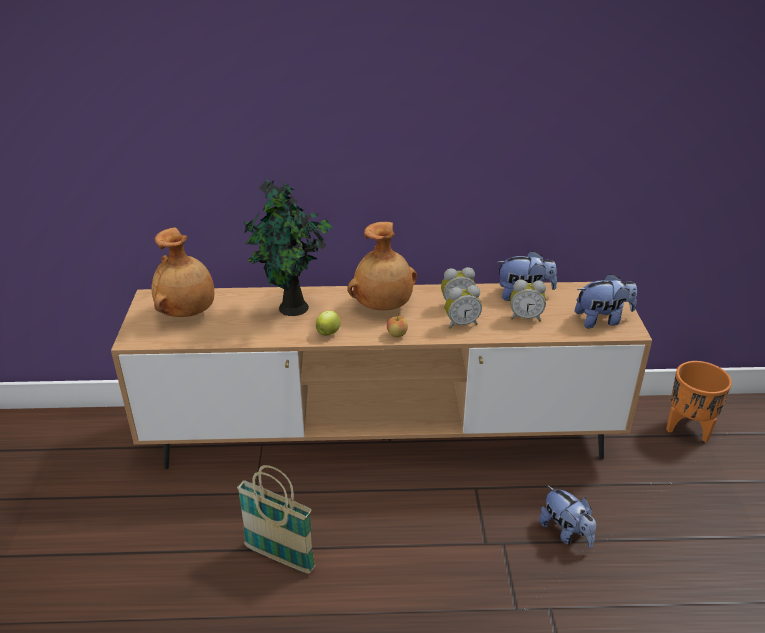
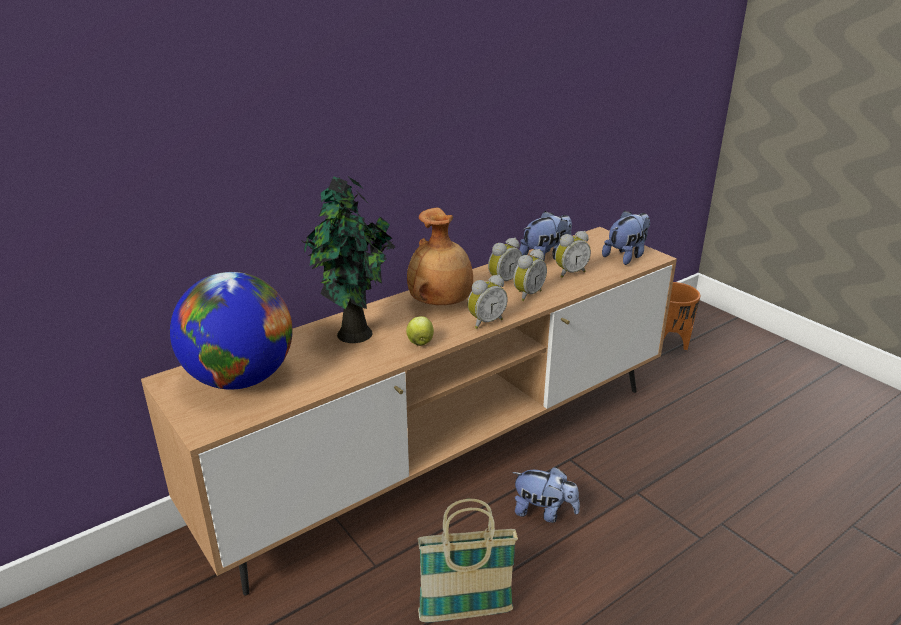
camera: 35 degrees left, 5 degrees down
(188, 313) = (240, 379): brown vase -> globe
(397, 334) = (485, 322): apple -> alarm clock
(566, 532) = (670, 459): plush toy -> plush toy (544, 512)

